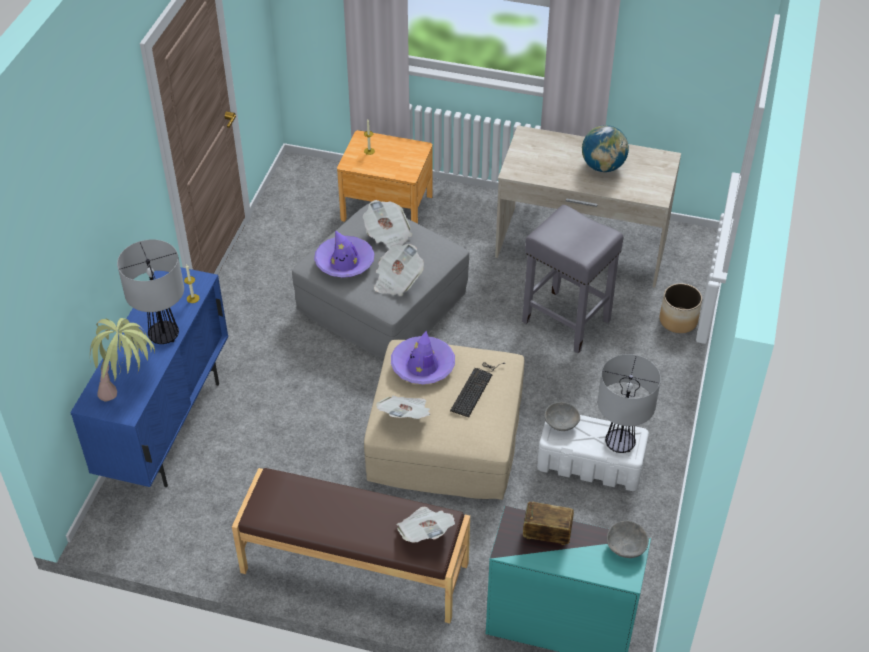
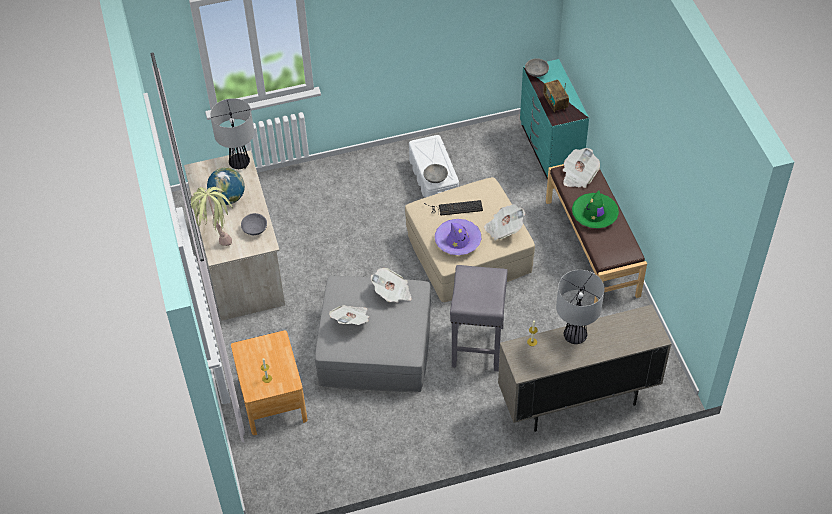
camera: 120 degrees left, 5 degrees up
(130, 391) = (630, 323): potted plant -> potted plant (215, 236)
(168, 427) = (577, 401): blue cabinet -> beige cabinet
(345, 262) = (397, 330): purple hat -> none
(347, 511) = (594, 214): none -> green hat
(541, 170) = (254, 229): none -> grey bowl
(564, 320) = (322, 240): grey stool -> grey stool (477, 347)
(619, 444) = (430, 148): table lamp -> table lamp (240, 163)
(678, 320) = (282, 185): planter -> none

